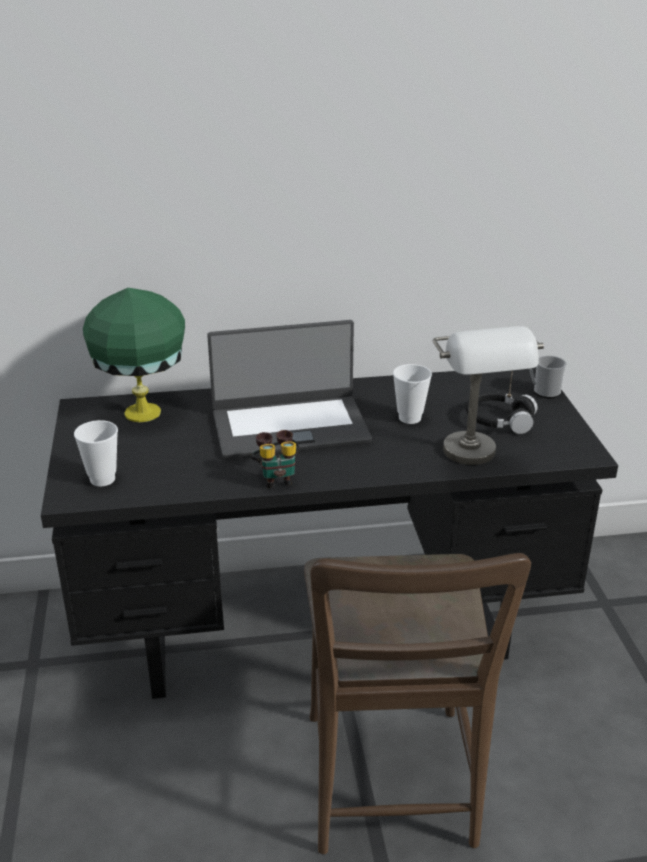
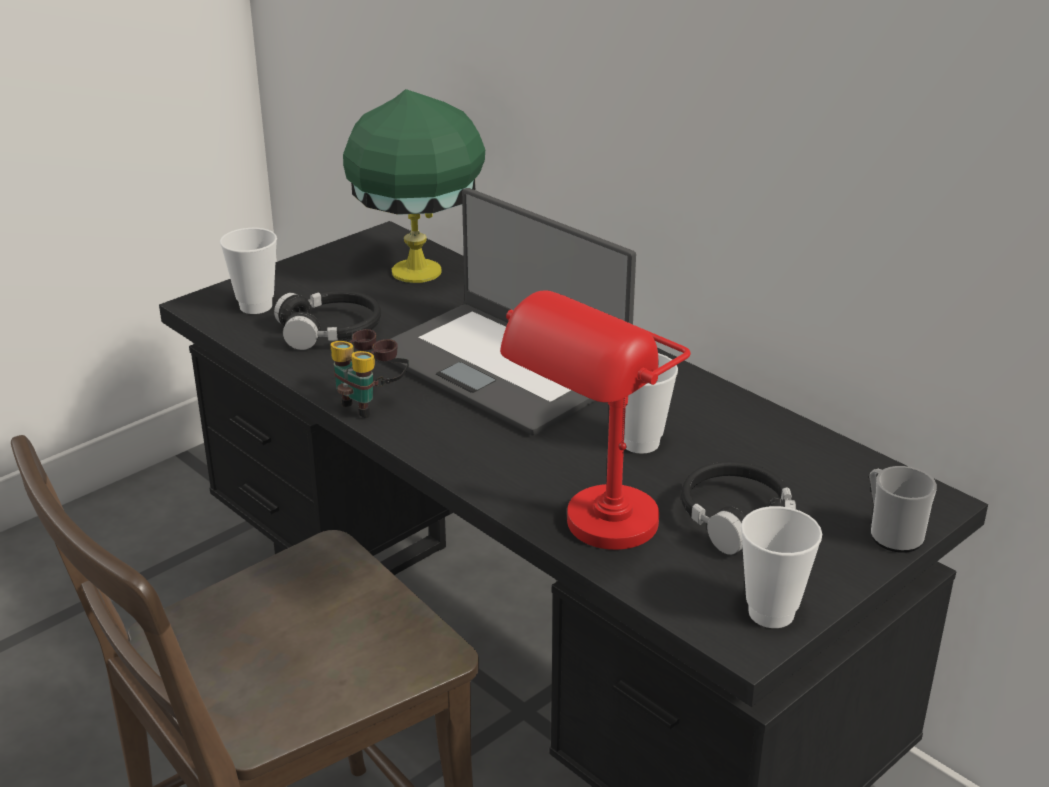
camera: 55 degrees right, 0 degrees up
(174, 464) = (331, 331): none -> black headphones
(477, 460) = (593, 537): grey table lamp -> red table lamp
(574, 441) = (771, 613): none -> cup

